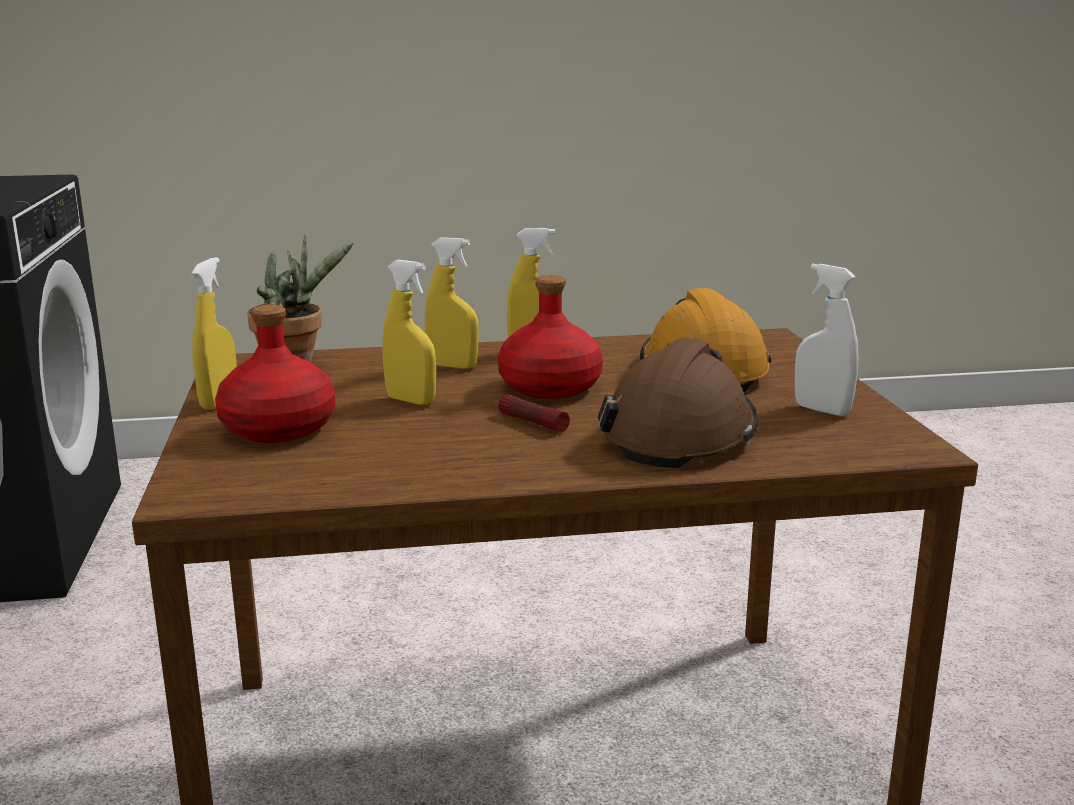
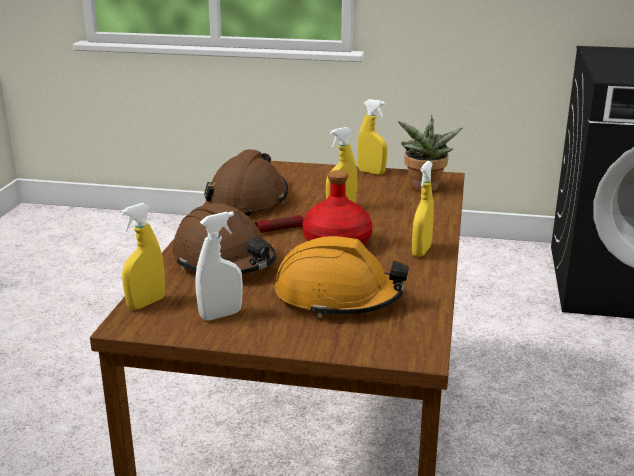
camera: 110 degrees right, 5 degrees up
(279, 428) = (321, 181): red bottle -> none
(415, 464) = (248, 200): none -> brown hard hat
(452, 366) = (401, 224): yellow spray bottle -> yellow spray bottle (146, 303)

